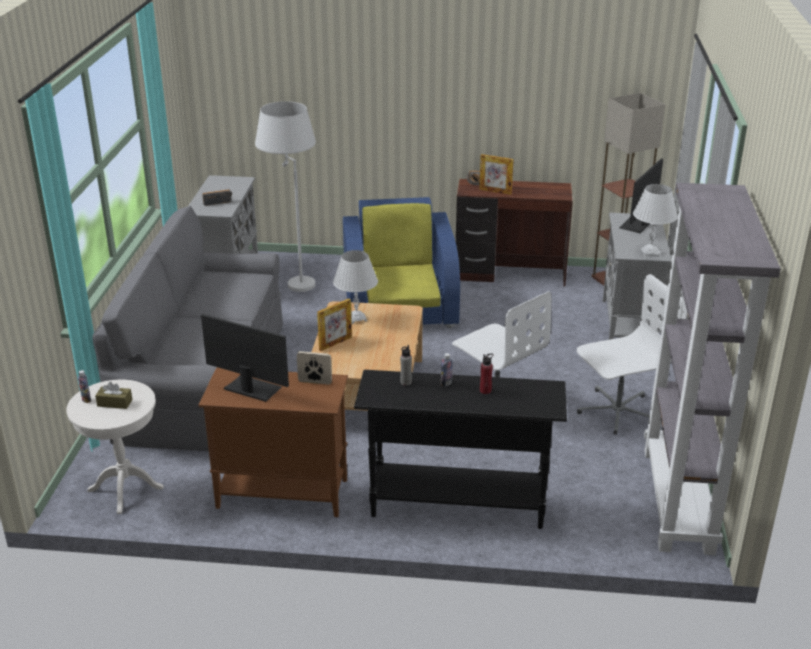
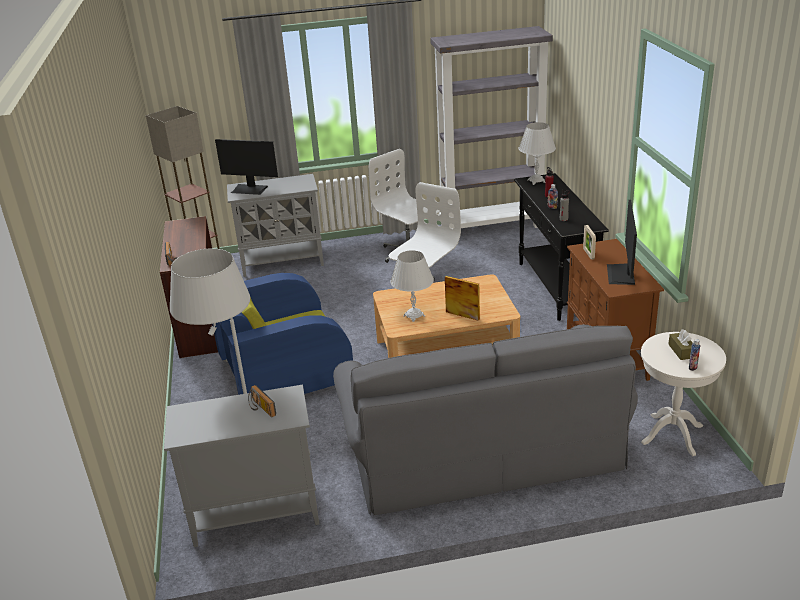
camera: 105 degrees left, 0 degrees up
(495, 191) = (193, 249): picture frame -> none
(650, 253) = (302, 180): white table lamp -> white table lamp (536, 181)

